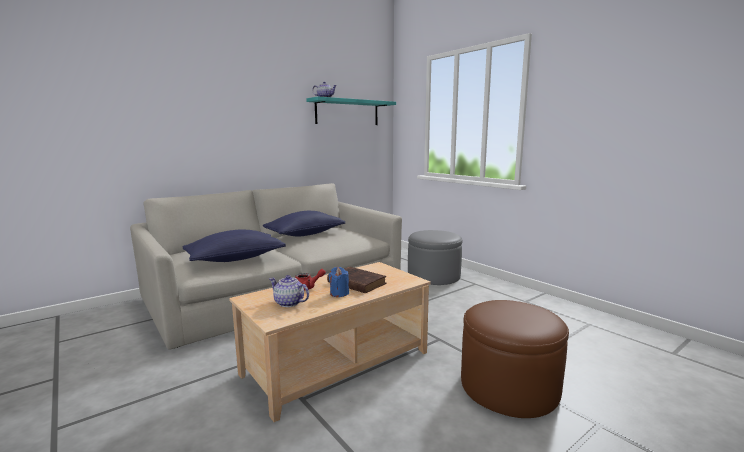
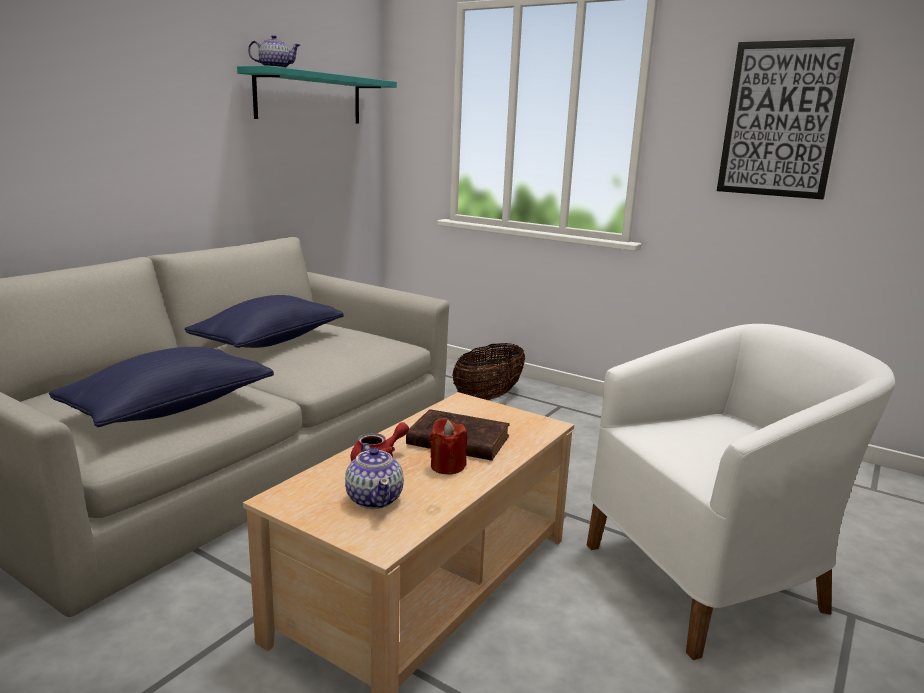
camera: 20 degrees left, 5 degrees up
(289, 303) = (375, 499): teapot -> teapot turned 120 degrees counterclockwise
(339, 293) = (447, 466): blue candle -> red candle
(433, 276) = (488, 397): grey ottoman -> basket
(509, 386) = (710, 579): brown ottoman -> white armchair
(607, 103) = (781, 120): none -> picture

